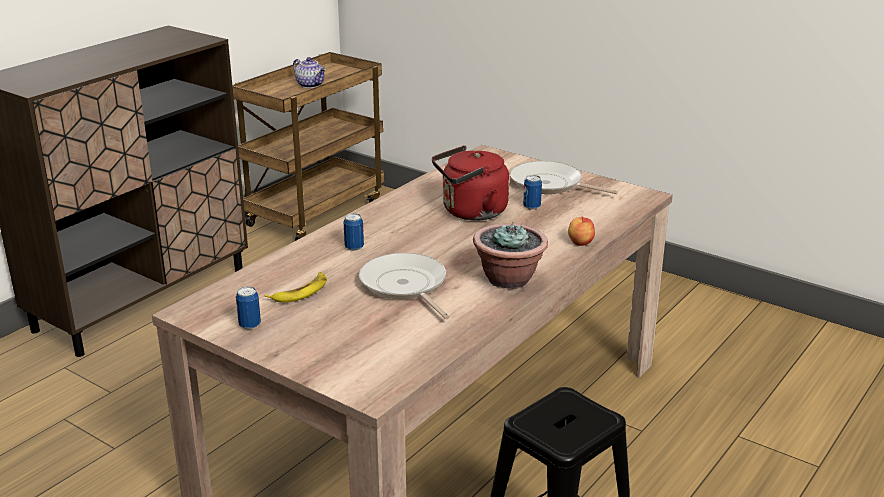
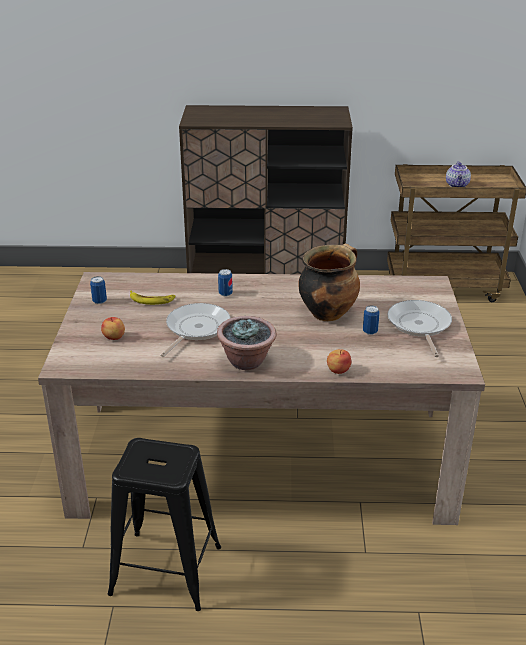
camera: 55 degrees right, 5 degrees up
(352, 340) = (114, 337): none -> apple
(471, 212) = (328, 312): red kettle -> cooking pot

